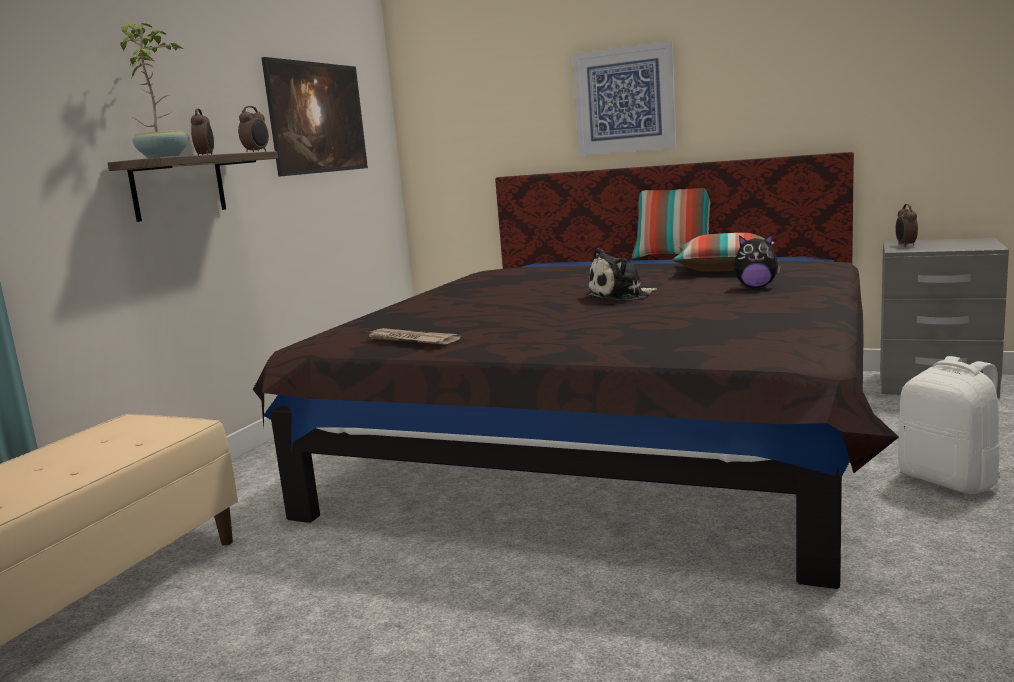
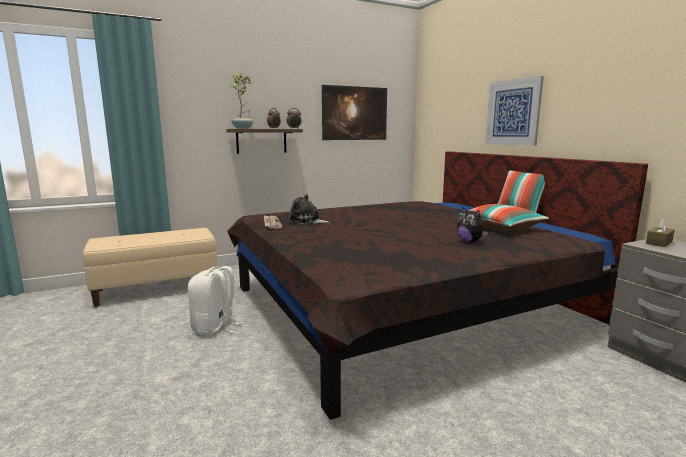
camera: 40 degrees right, 0 degrees up
(621, 296) = (399, 227): plush toy -> plush toy (307, 221)
(905, 245) = (659, 242): alarm clock -> brown tissue box
(949, 480) = (519, 412): white backpack -> white backpack (215, 327)

